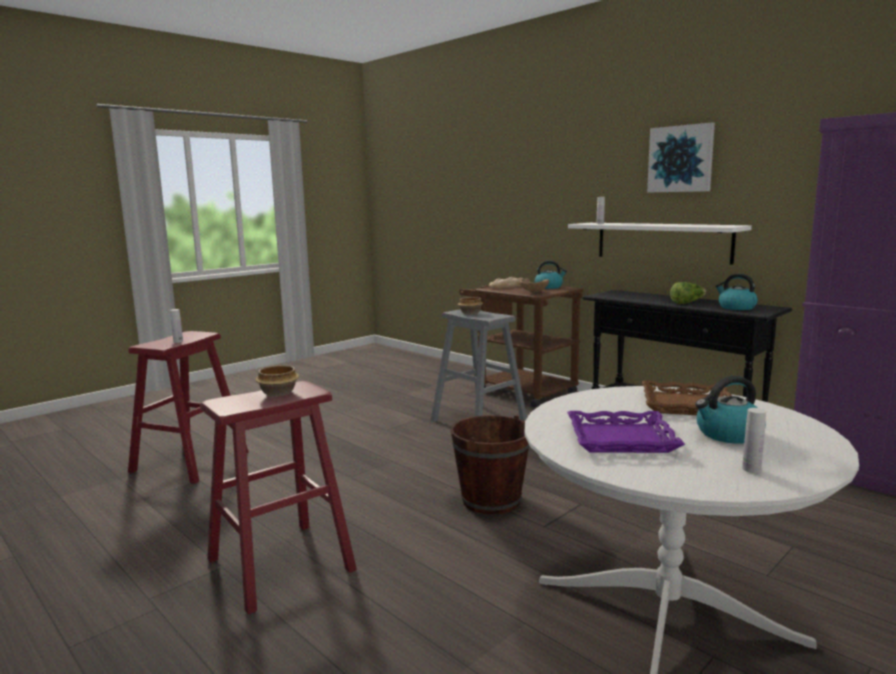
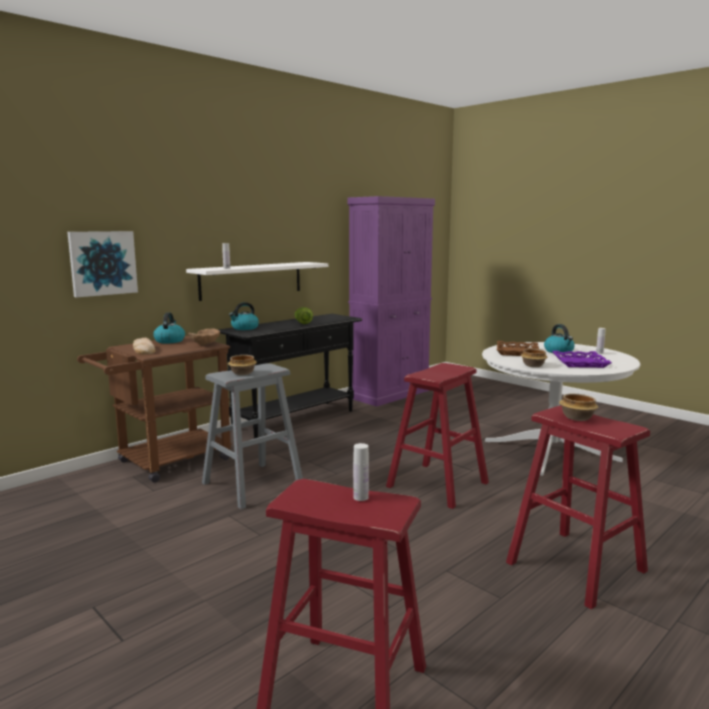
camera: 90 degrees left, 0 degrees up
(491, 500) = (437, 485): brown bucket -> red stool
(578, 407) = (533, 365): none -> bowl
(680, 159) = (259, 211): picture -> picture (103, 263)
(736, 307) = (328, 318): kettle -> kettle (244, 328)

